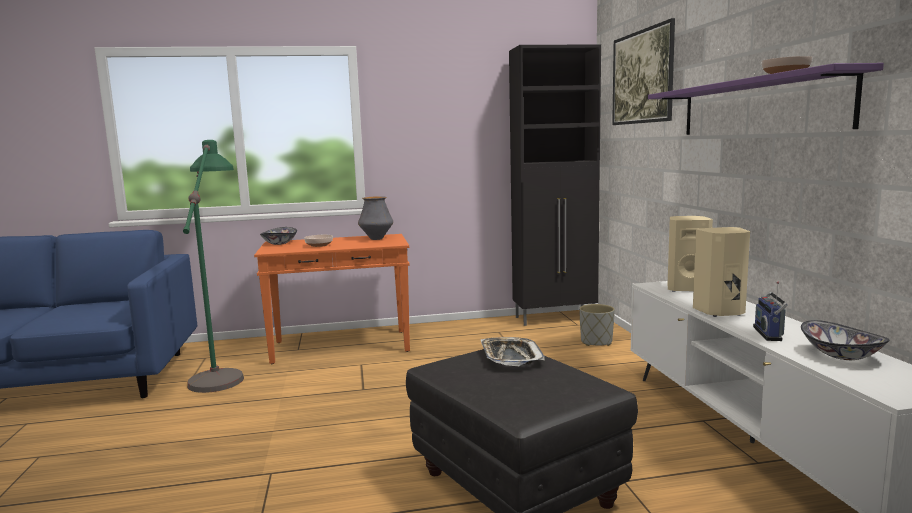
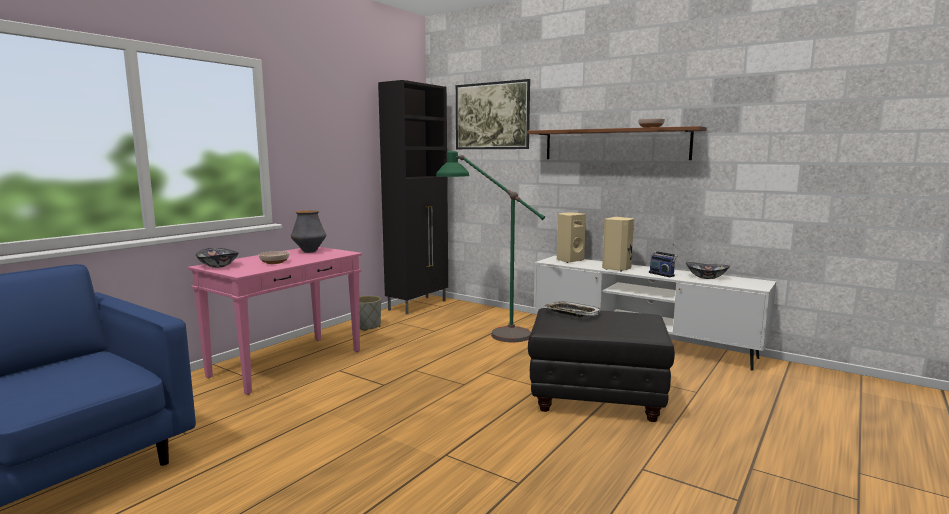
camera: 45 degrees left, 0 degrees up
(222, 368) = (198, 413): green floor lamp -> green floor lamp (487, 330)
(342, 346) = (288, 363): orange console table -> pink console table
(596, 342) = (475, 314): grey planter -> grey planter (368, 326)
(757, 107) = (614, 144): purple shelf -> brown shelf

